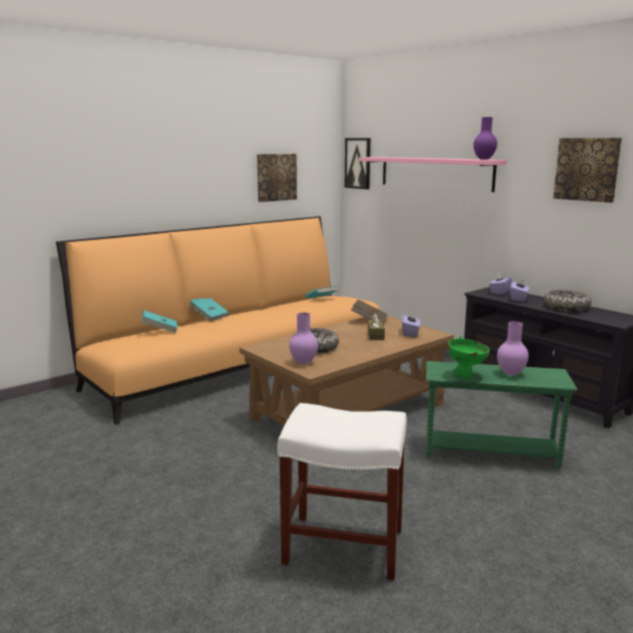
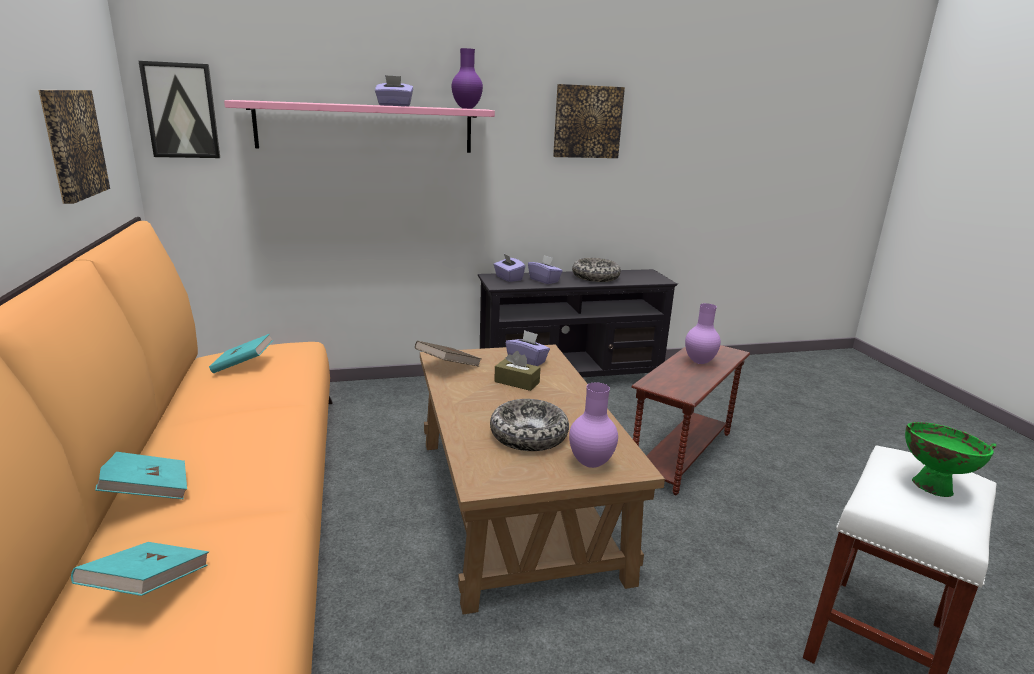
camera: 65 degrees left, 5 degrees up
(440, 158) = (394, 105): none -> purple tissue box
(466, 375) = (695, 382): green bowl -> green bowl (931, 486)
(490, 452) = (681, 454): green side table -> brown side table

